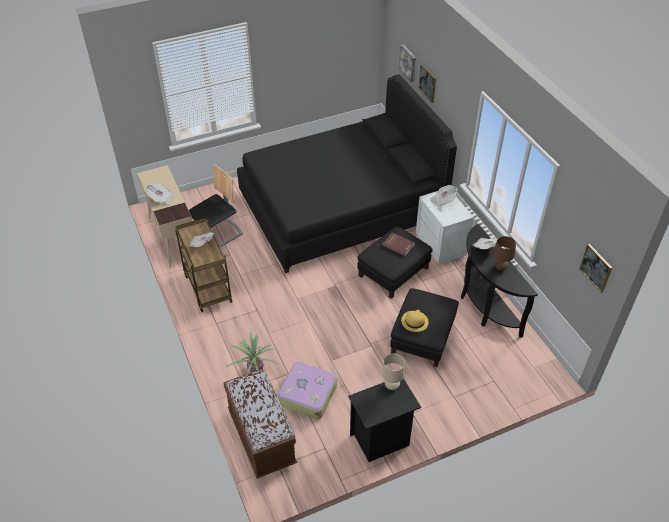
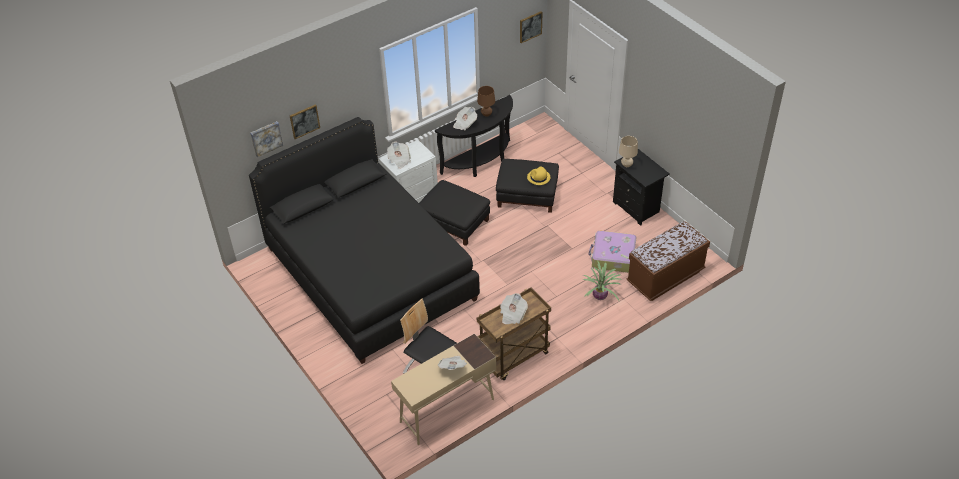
camera: 100 degrees left, 0 degrees up
(398, 245) = (448, 197): red book -> none

